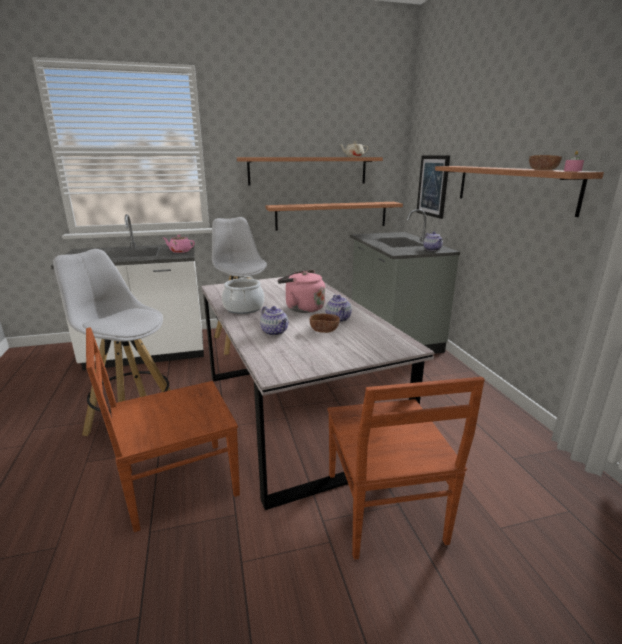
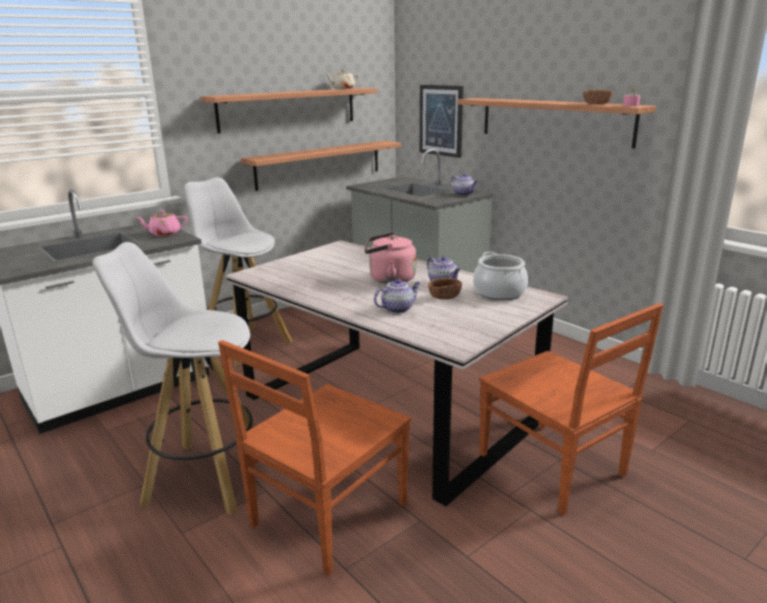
camera: 25 degrees left, 0 degrees up
(244, 308) = (323, 291): cooking pot -> cooking pot (499, 292)
(275, 332) = (398, 308): teapot -> teapot turned 60 degrees counterclockwise

